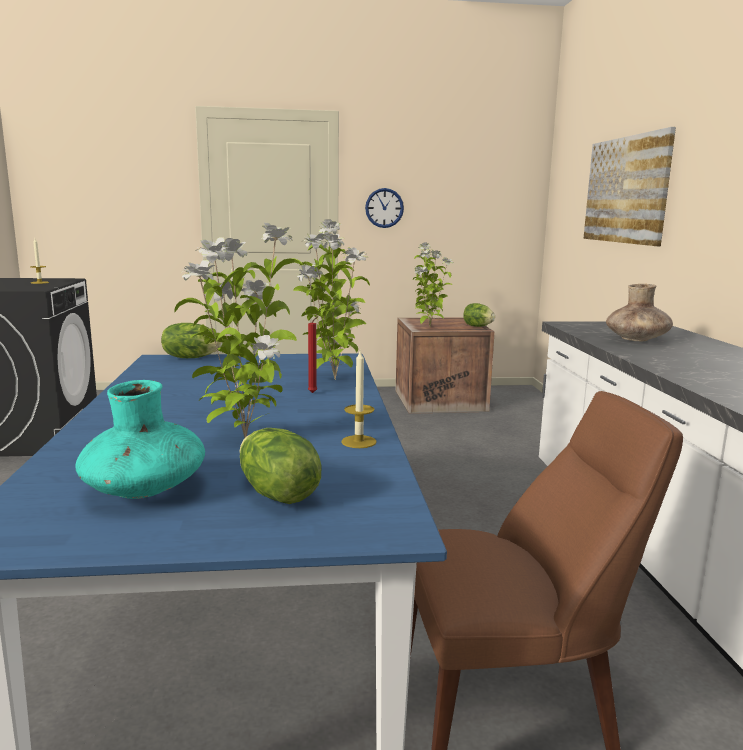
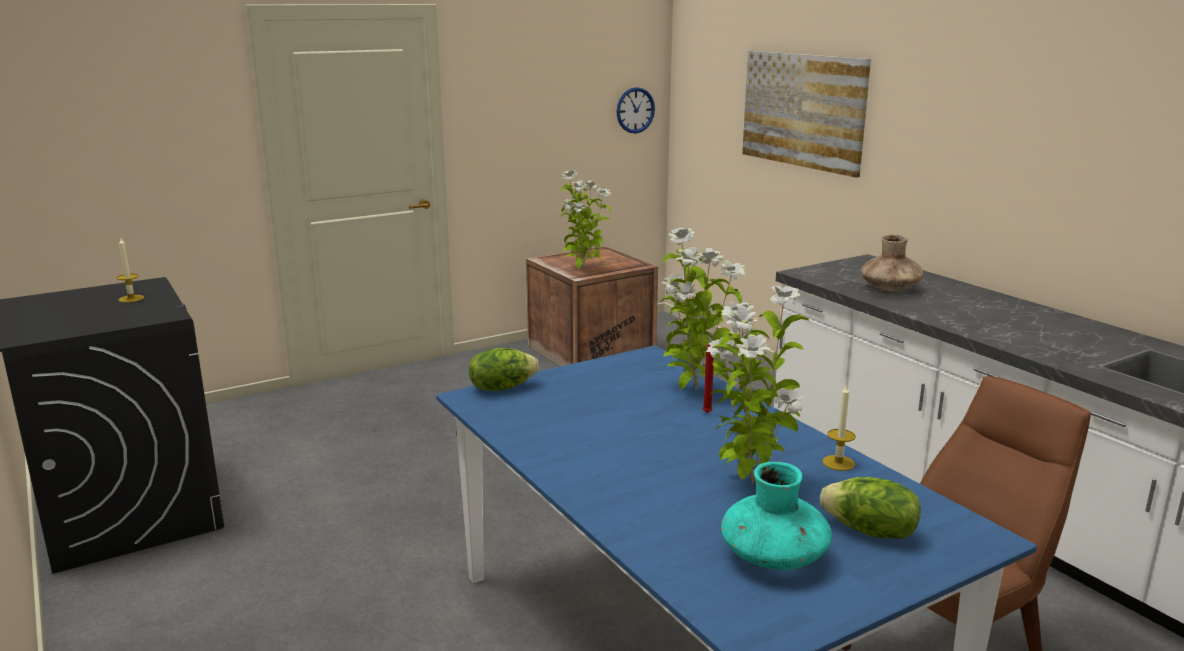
camera: 25 degrees left, 5 degrees up
(384, 208) = (497, 123): wall clock -> wall clock (635, 110)
(477, 326) = (632, 261): lettuce -> none

